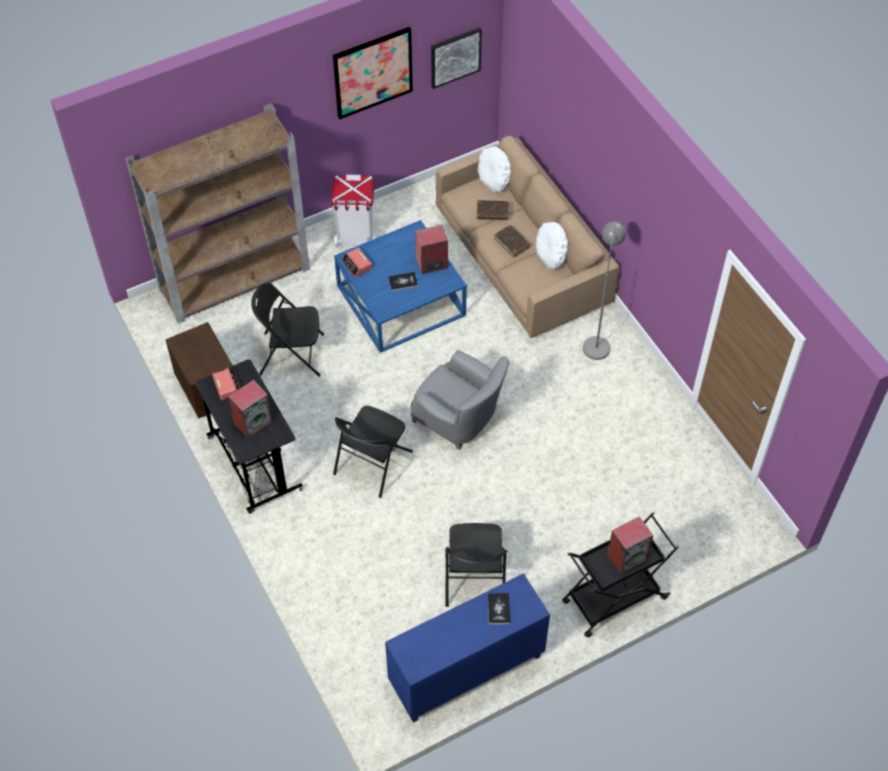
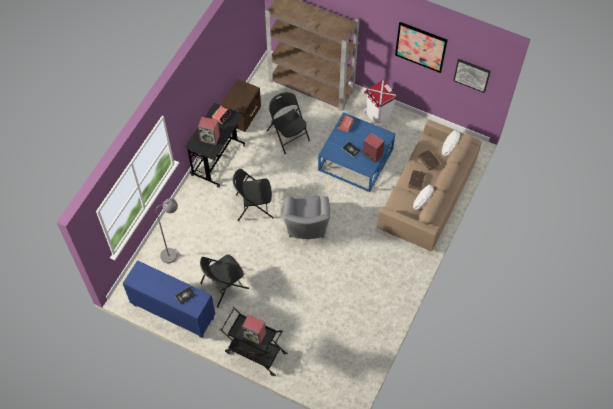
camera: 55 degrees right, 5 degrees up
(597, 342) = (401, 259): grey floor lamp -> grey floor lamp (173, 254)

